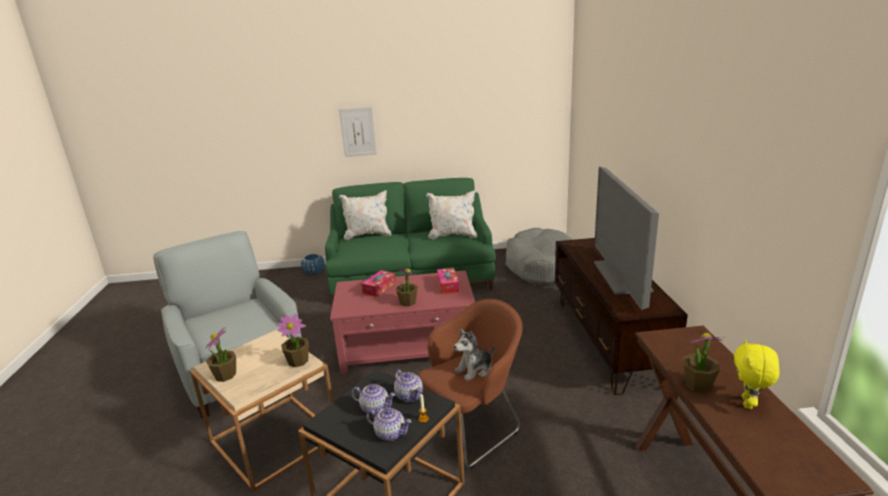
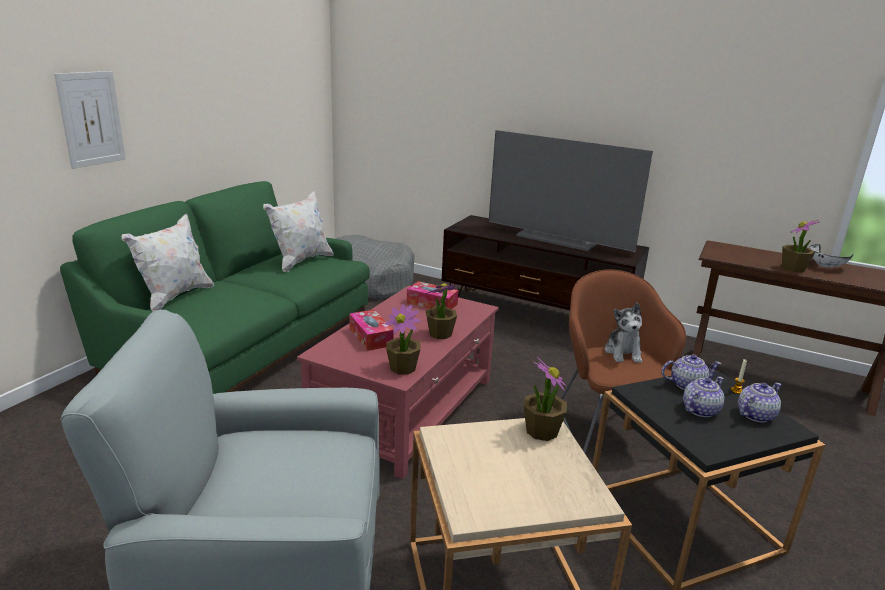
camera: 60 degrees left, 0 degrees up
(225, 375) = (522, 503): potted plant -> potted plant (403, 368)
(314, 271) = (51, 406): blue planter -> none
(748, 403) = (825, 267): yellow plush toy -> white bowl

